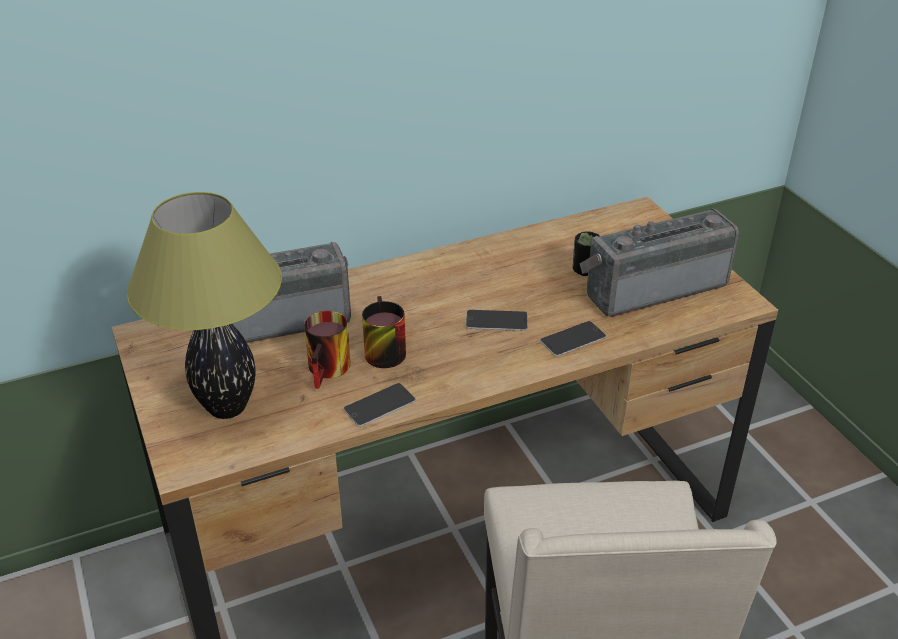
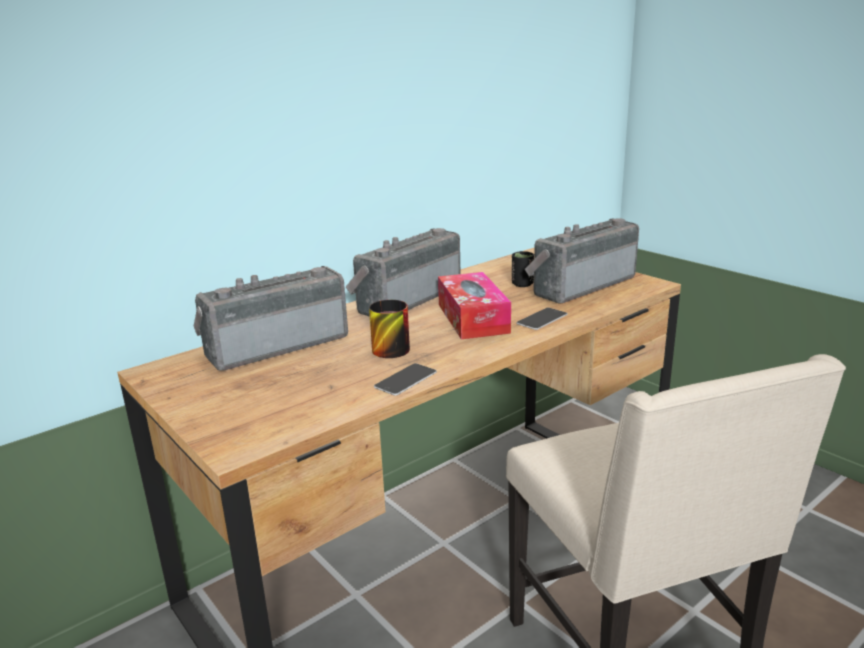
camera: 15 degrees left, 15 degrees down
(227, 406) = (259, 403): table lamp -> none
(331, 370) = (347, 366): mug -> none
(440, 269) = (406, 299): none -> radio
(496, 321) = (472, 318): phone -> tissue box

